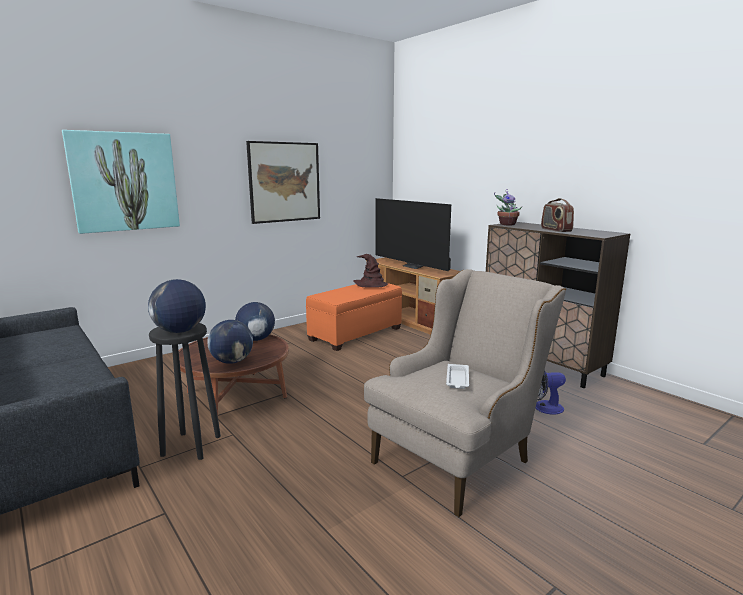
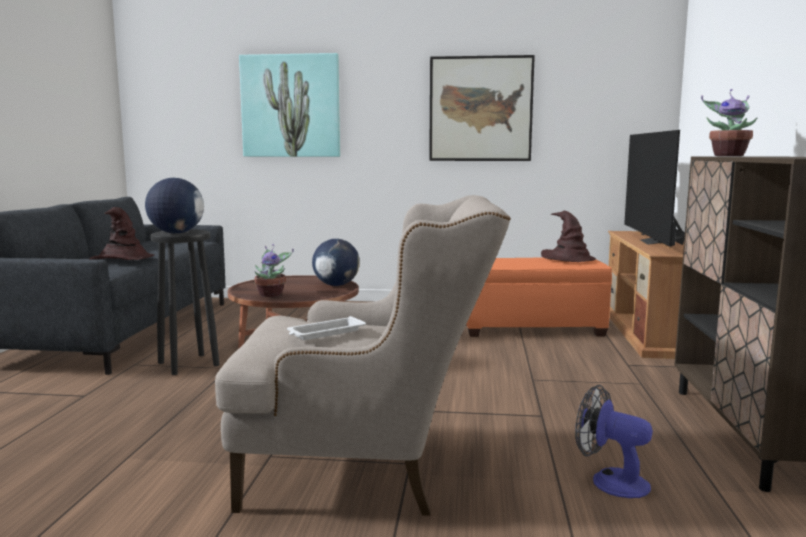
camera: 45 degrees right, 5 degrees down
(64, 370) = (121, 259): none -> brown hat
(232, 361) = (272, 294): globe -> potted plant
(555, 230) = (769, 157): radio -> none

